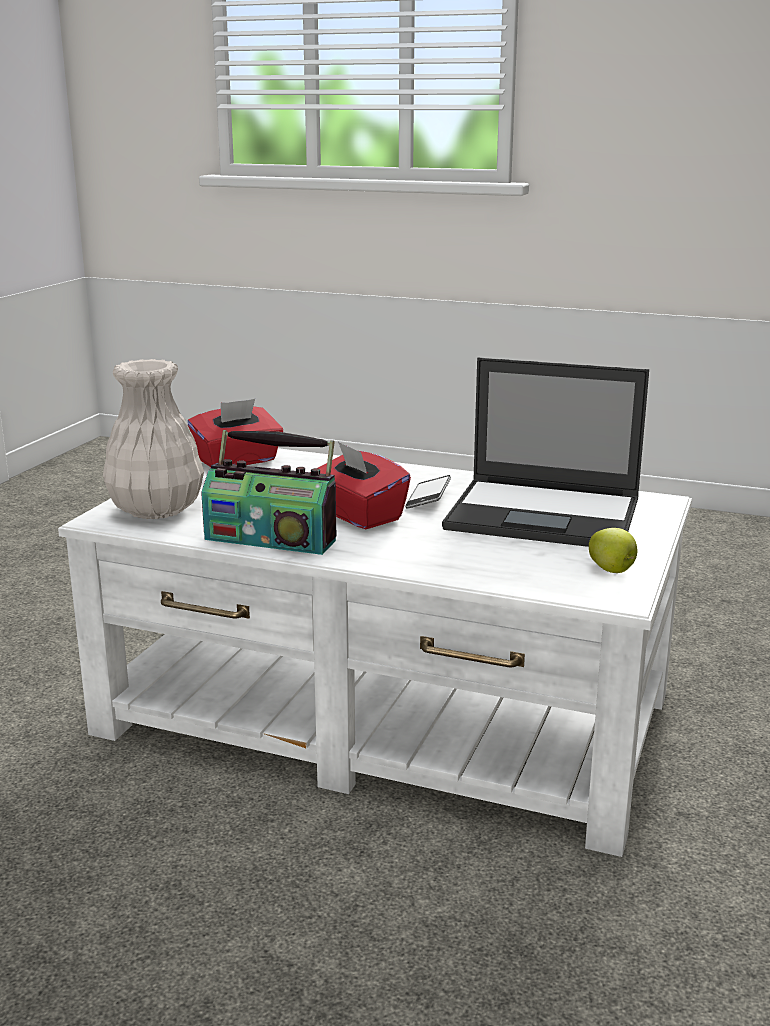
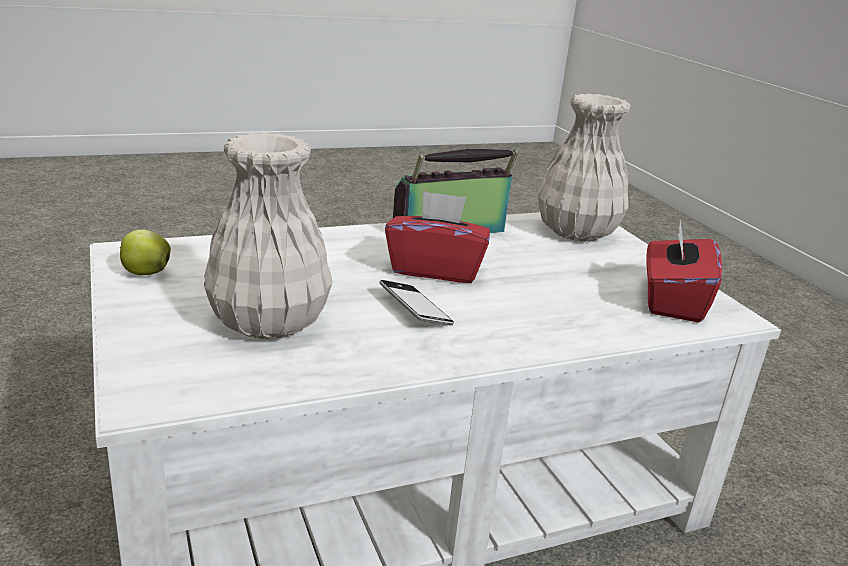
camera: 135 degrees right, 5 degrees up
(546, 515) = (268, 323): laptop -> white vase

